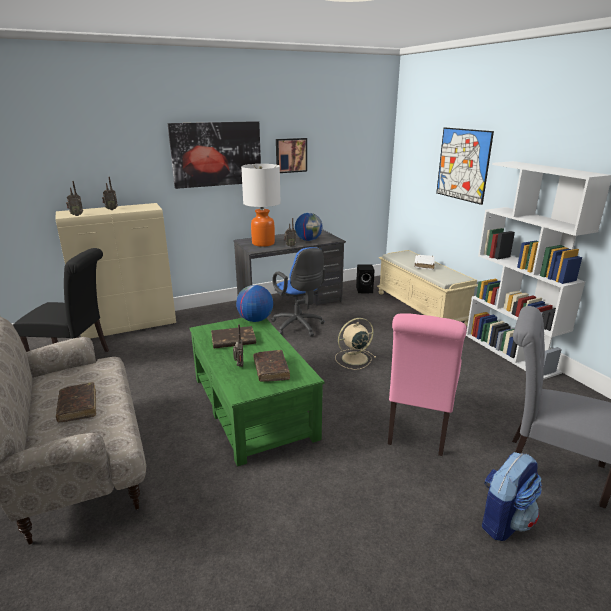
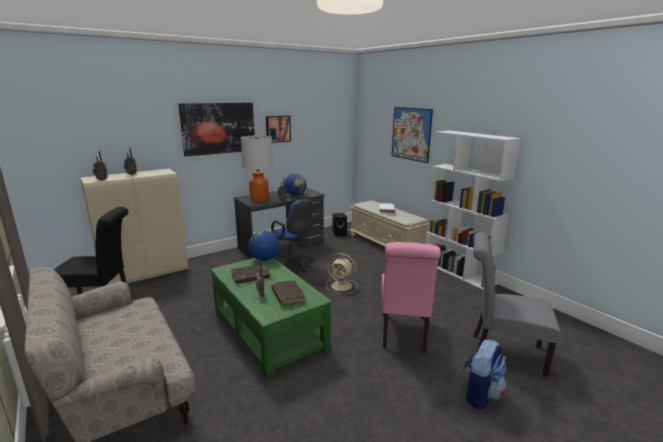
camera: 10 degrees left, 5 degrees down
(78, 407) = (126, 340): brown book -> none
(353, 359) = (342, 286): beige fan -> beige fan turned 120 degrees counterclockwise

